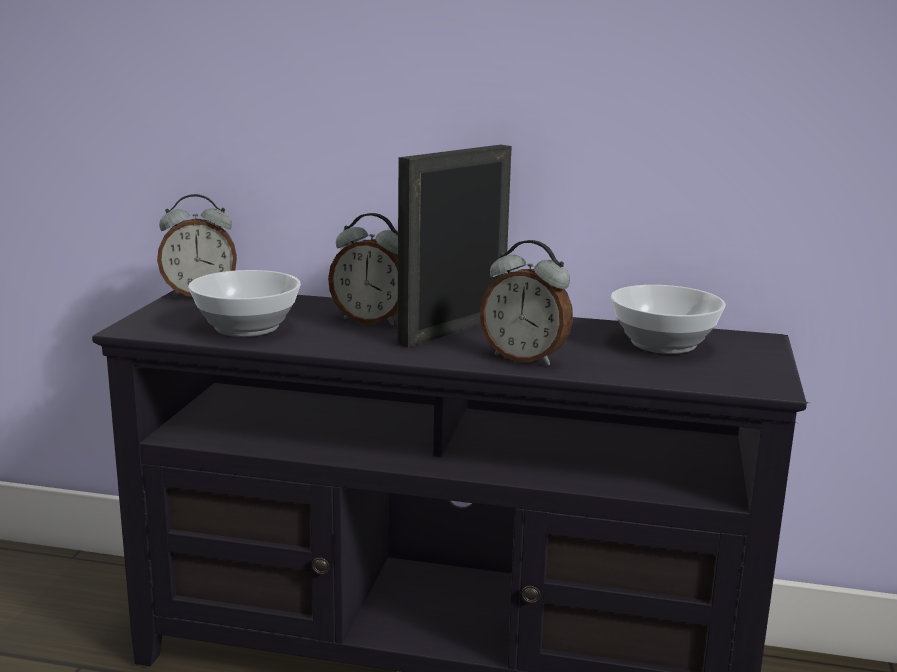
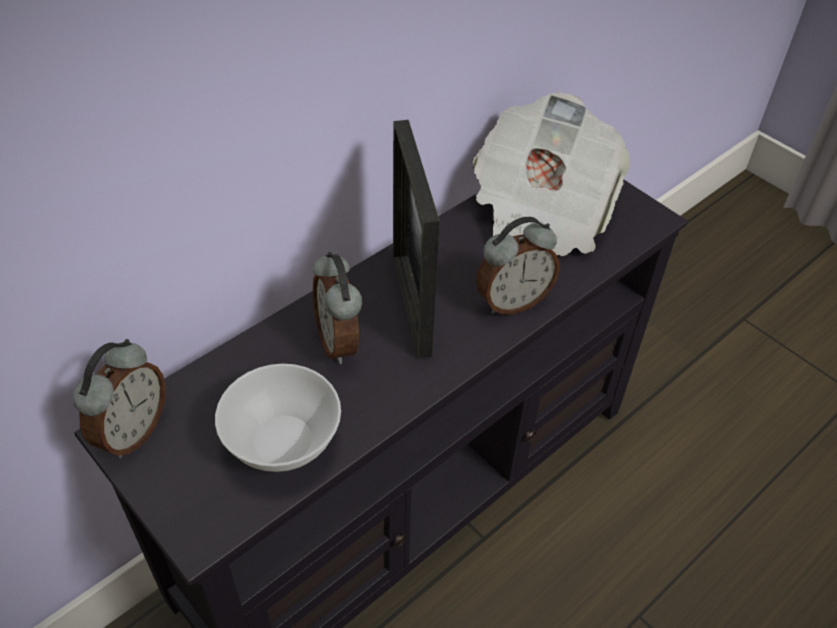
camera: 55 degrees left, 30 degrees up
(371, 320) = (340, 342): alarm clock -> alarm clock turned 105 degrees clockwise
(662, 345) = (540, 213): bowl -> newspaper

